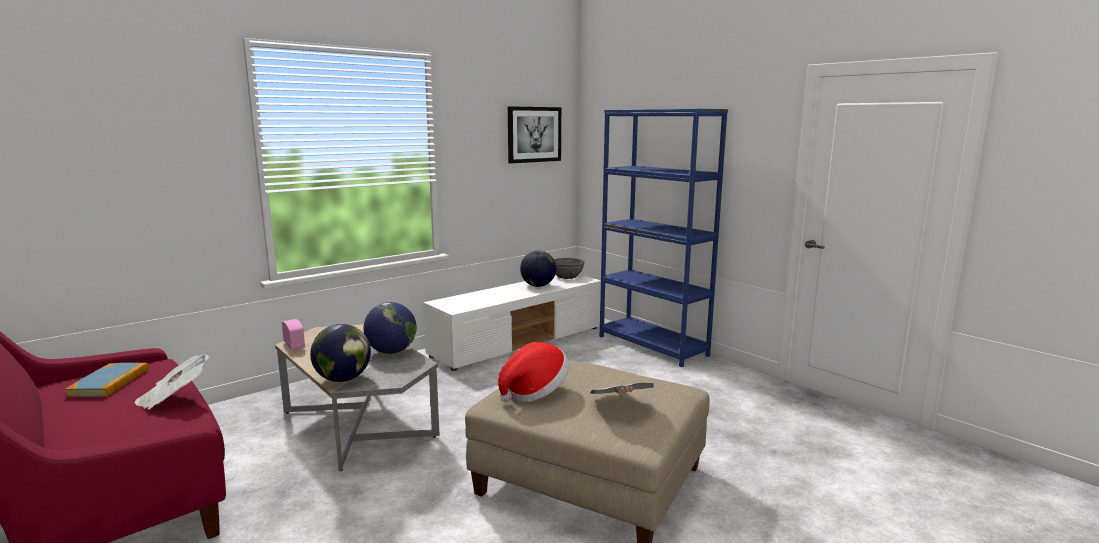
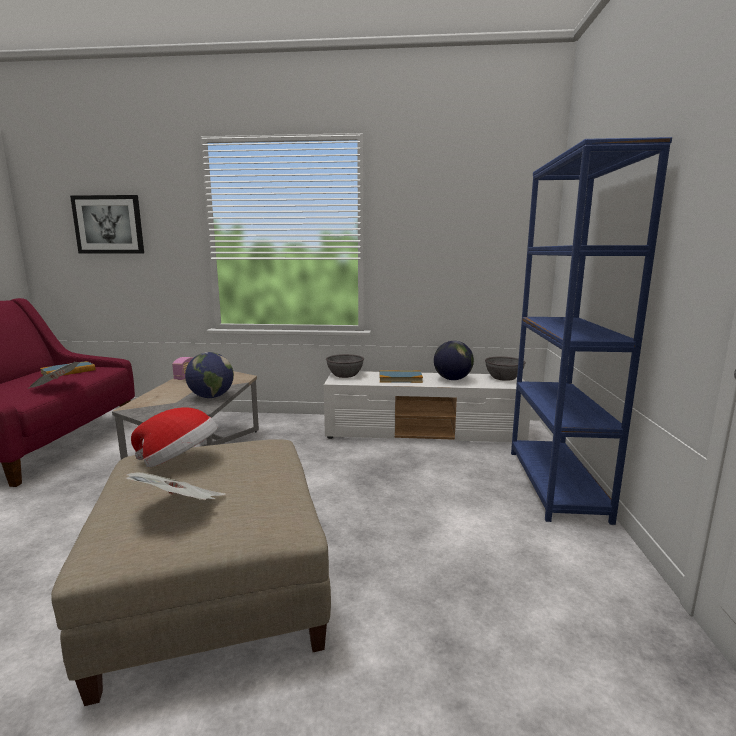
camera: 45 degrees right, 0 degrees up
(343, 379) = (140, 405): globe -> none
(447, 303) = (345, 375): none -> grey bowl
(500, 295) = (400, 379): none -> book
(534, 134) = (488, 215): picture -> picture (108, 225)

